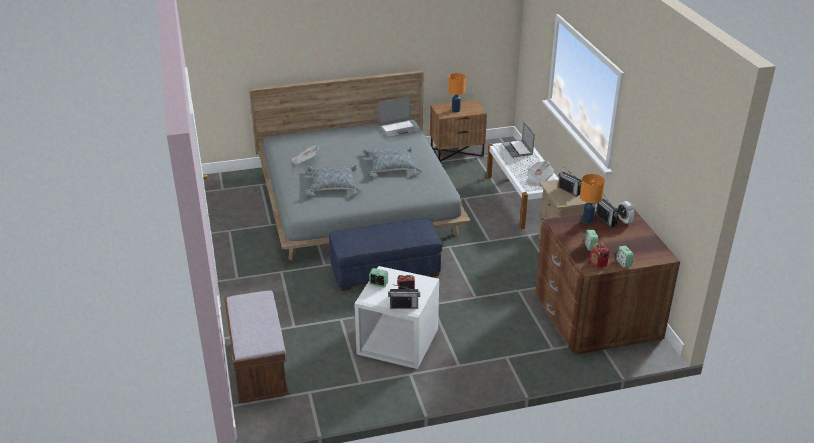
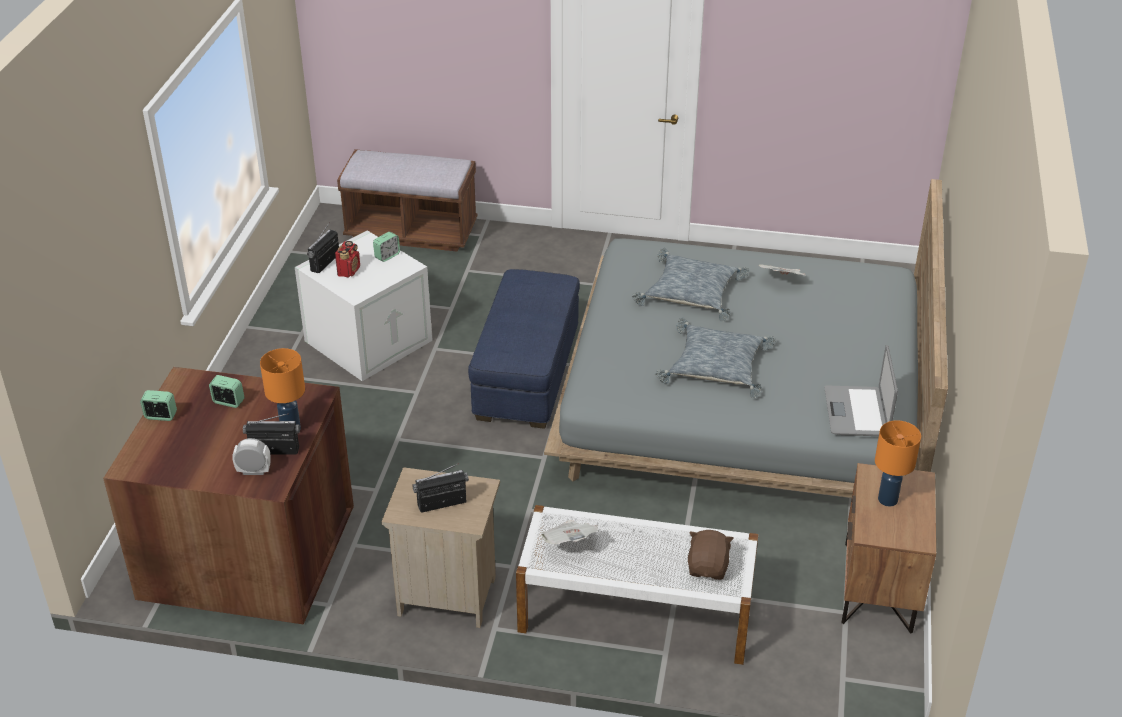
camera: 115 degrees right, 5 degrees up
(518, 150) = (708, 567): laptop -> brown plush toy
(598, 263) = (185, 391): radio -> none

